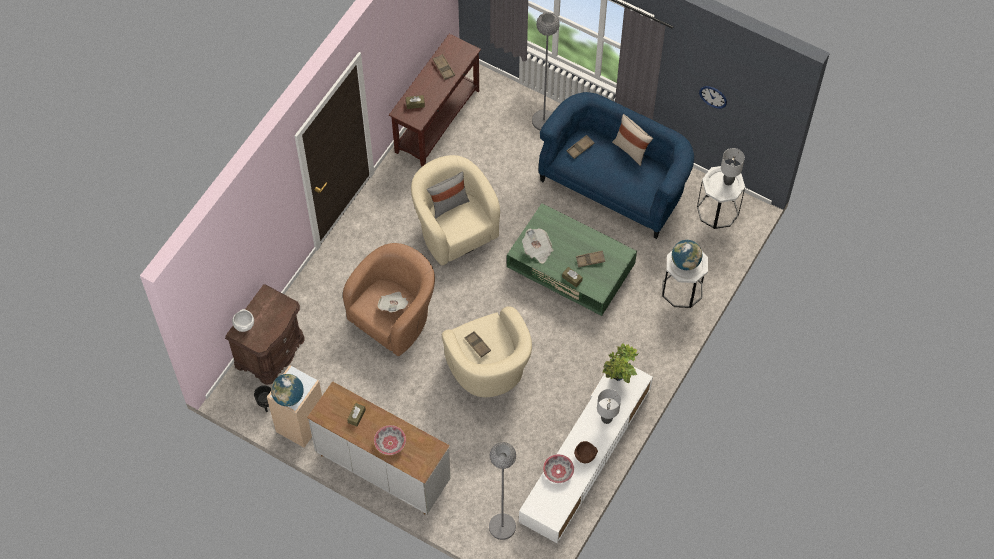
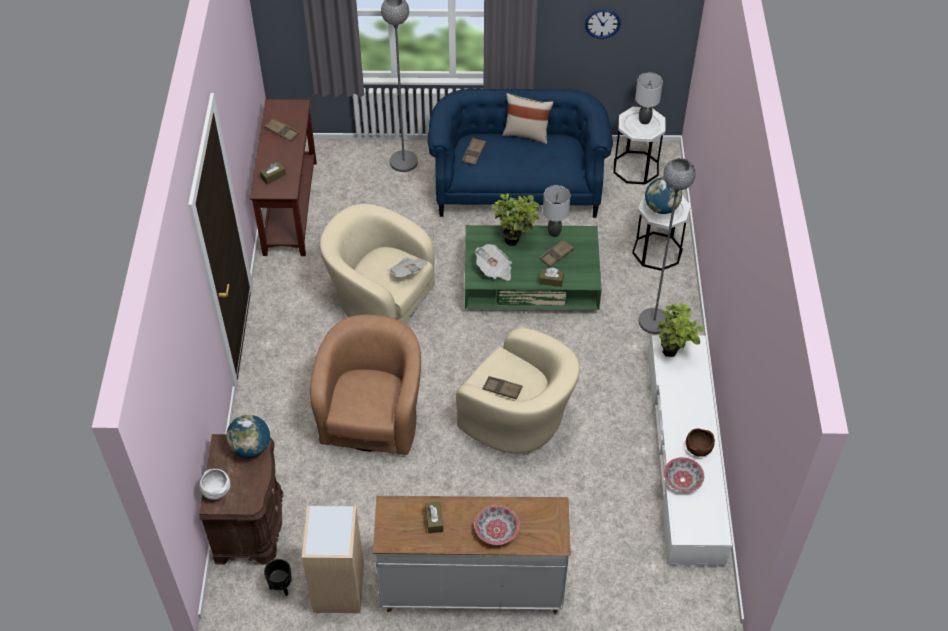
camera: 30 degrees left, 10 degrees down
(289, 397) = (330, 543): globe -> globe (251, 448)
(393, 305) = (377, 394): newspaper -> newspaper (408, 273)
(448, 204) = (369, 266): grey pillow -> none
(502, 527) = (652, 580): grey floor lamp -> grey floor lamp (654, 322)
(568, 233) = (515, 240): none -> potted plant
(606, 419) = (691, 400): grey table lamp -> grey table lamp (553, 232)

